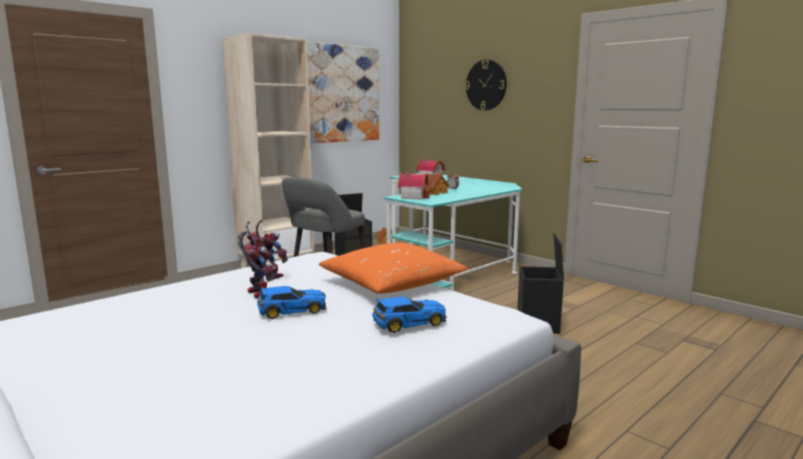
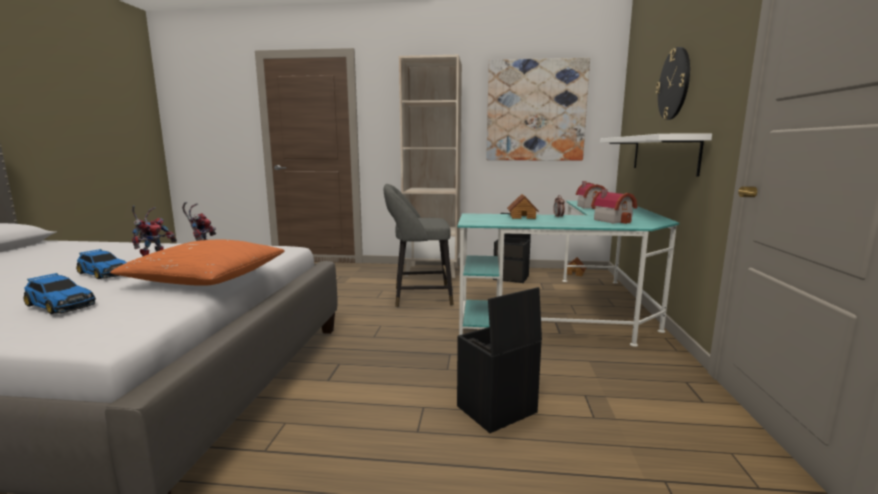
camera: 50 degrees right, 0 degrees up
(412, 197) = (483, 217): toy house -> toy house (613, 220)
(479, 134) = (663, 154): none -> white shelf

